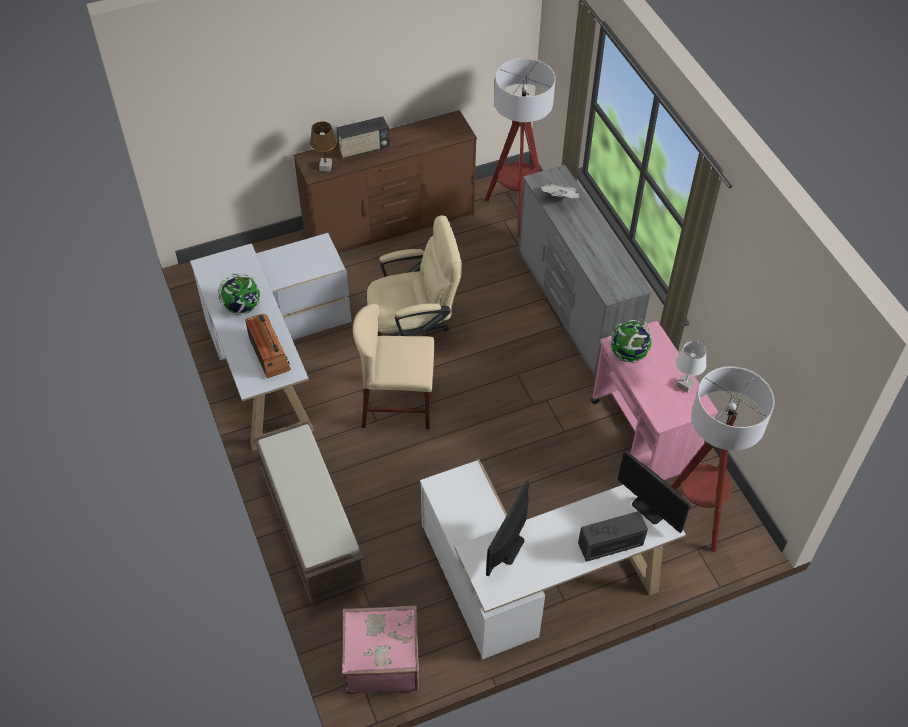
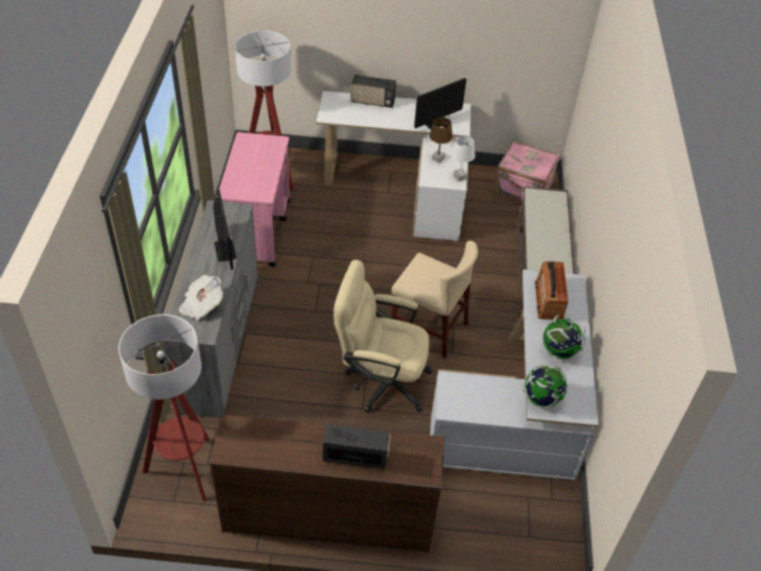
camera: 155 degrees left, 5 degrees down
(326, 167) = (412, 449): brown table lamp -> brown table lamp (438, 158)
(628, 354) = (261, 185): globe -> globe (541, 399)
(650, 508) = (332, 107): monitor -> monitor (225, 250)
(684, 385) = (243, 153): white table lamp -> white table lamp (460, 177)

